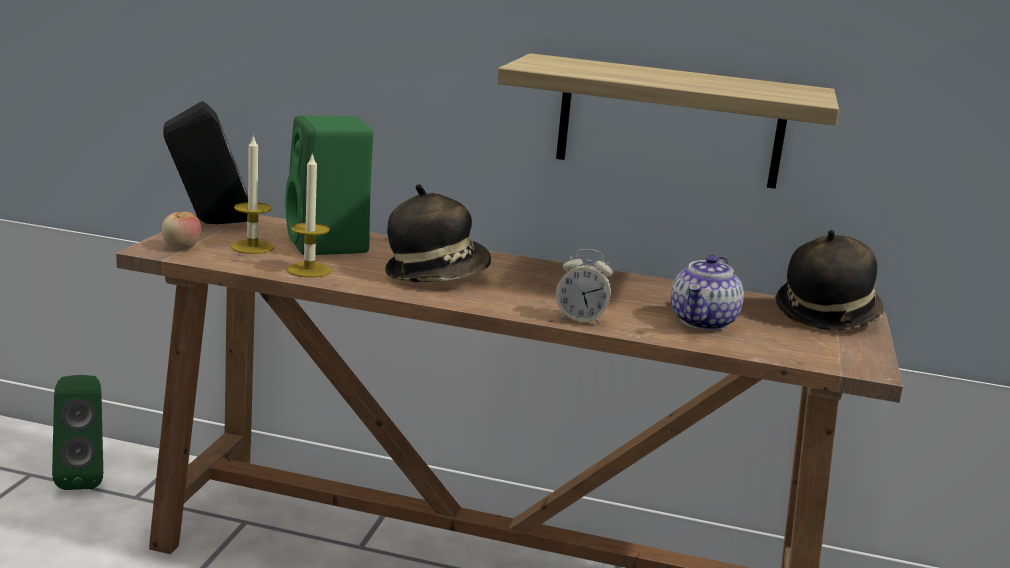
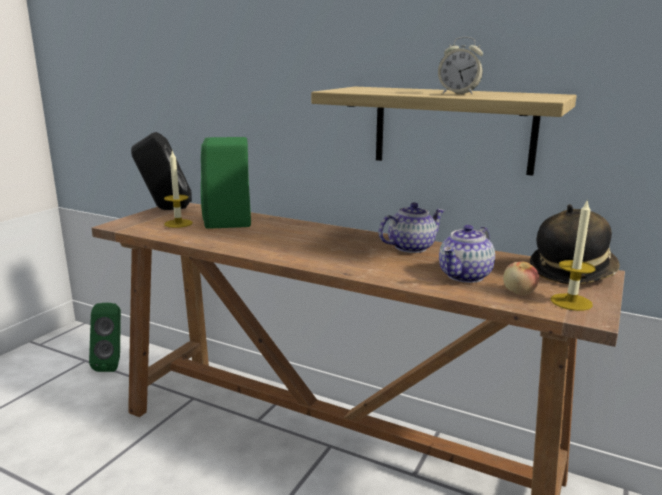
camera: 15 degrees right, 0 degrees up
(181, 247) = (134, 223): apple -> apple (519, 293)
(309, 270) = (202, 237): candle -> candle (571, 302)
(436, 275) = (285, 241): hat -> none
(581, 319) = (369, 272): alarm clock -> alarm clock (458, 94)
(613, 283) = (411, 247): none -> teapot

